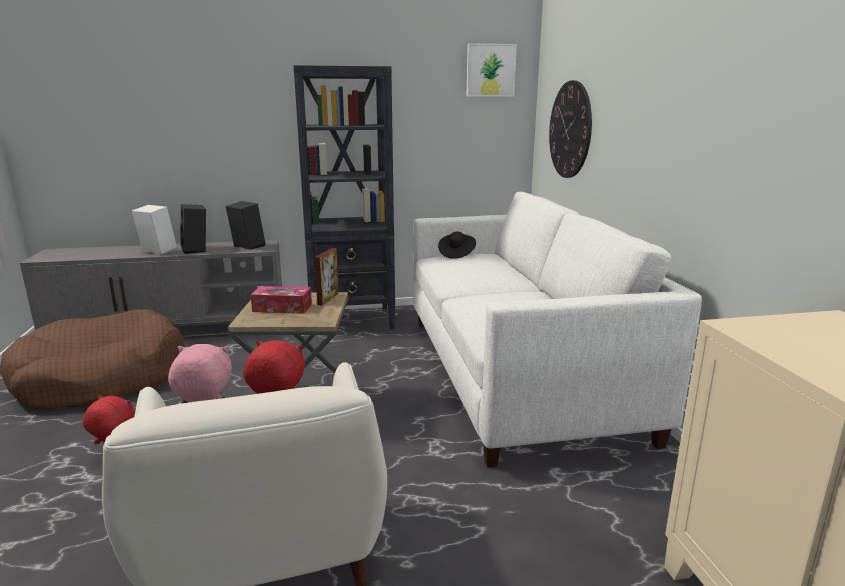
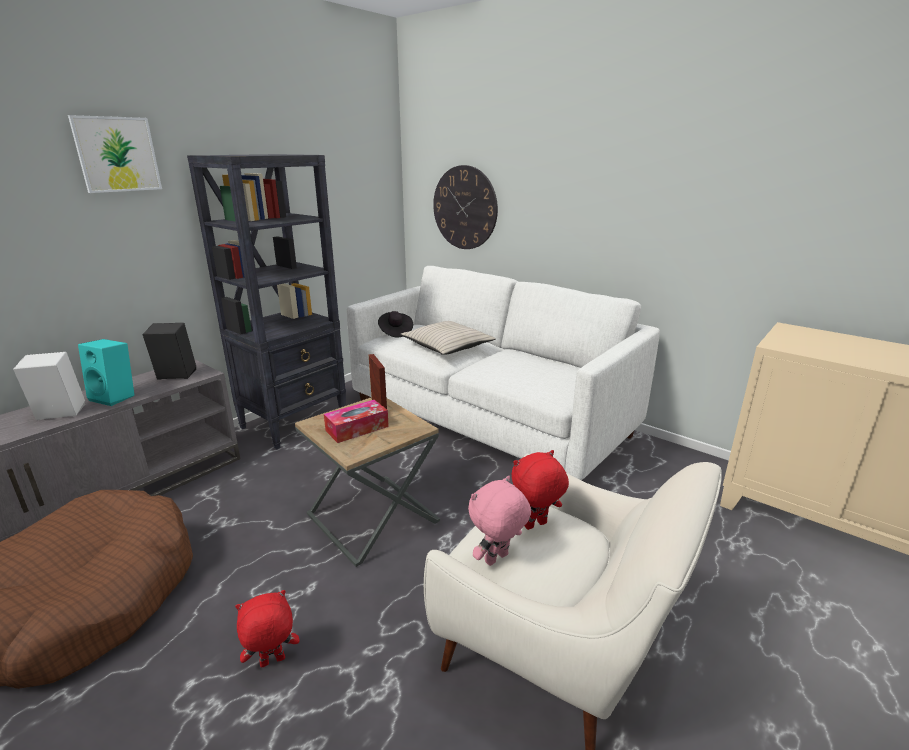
camera: 40 degrees left, 5 degrees up
(197, 250) = (116, 397): black speaker -> turquoise speaker
(478, 274) = (447, 346): none -> beige pillow
(491, 70) = (368, 152): picture -> picture (117, 154)

